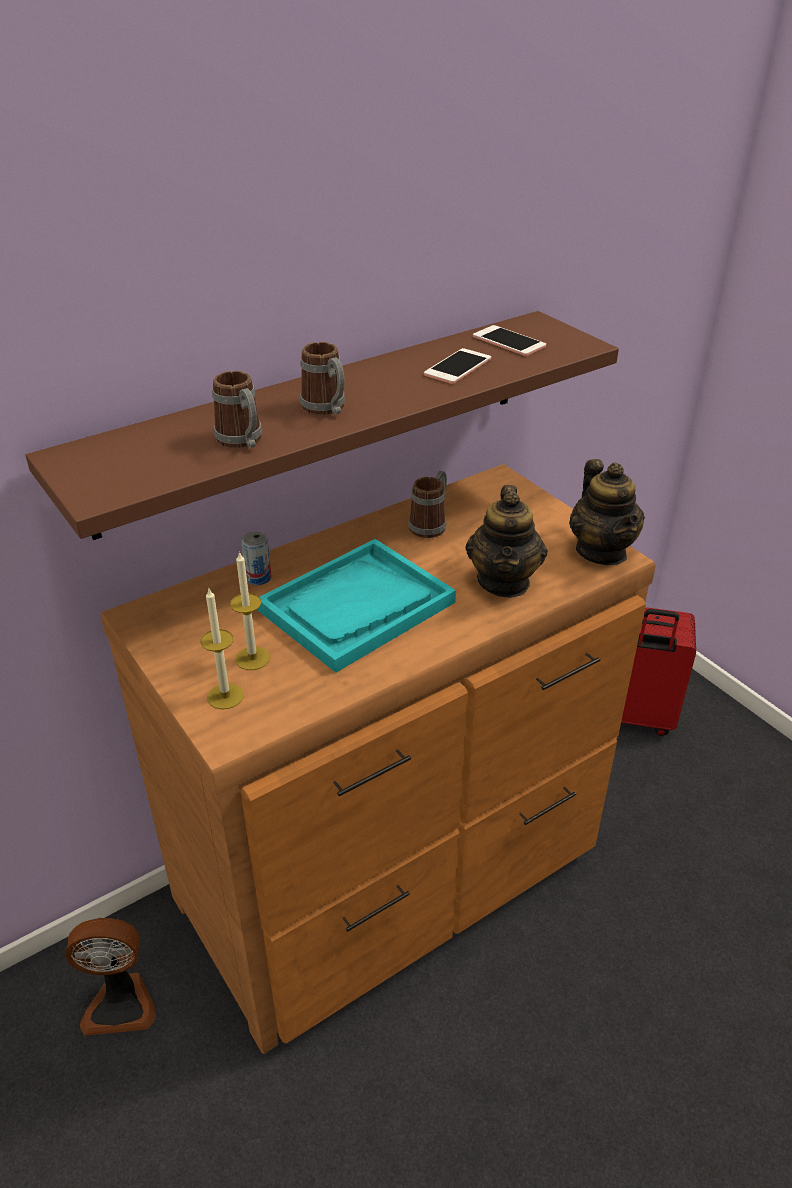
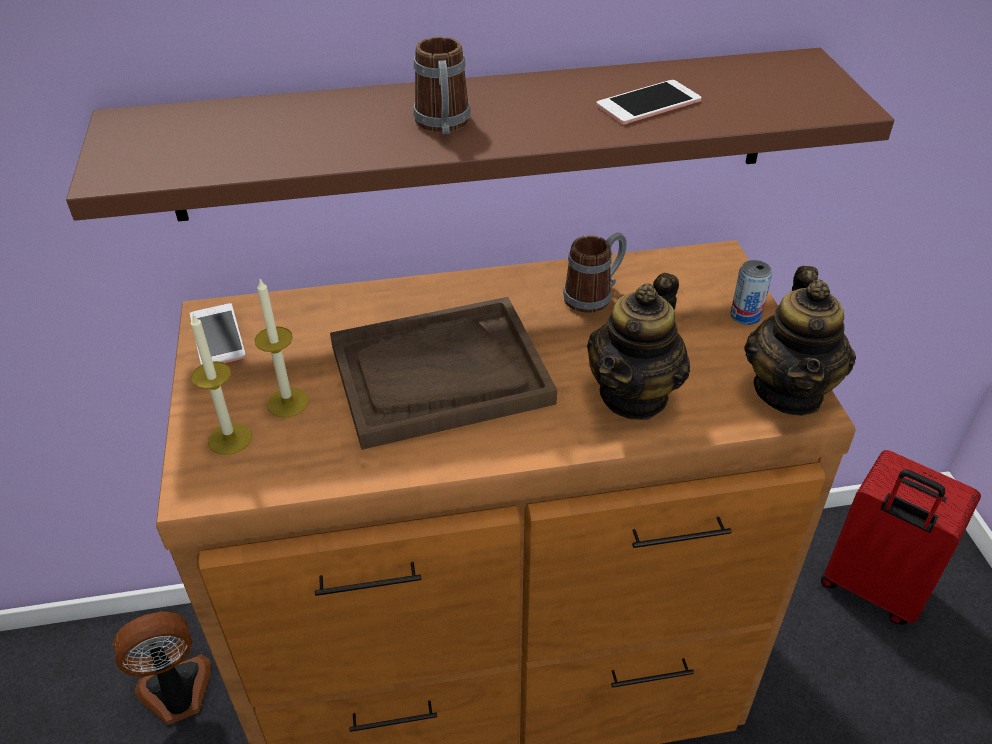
camera: 25 degrees right, 5 degrees up
(120, 1003) = (177, 693): fan -> fan turned 135 degrees clockwise
(243, 441) = (315, 145): mug -> none
(258, 578) = (359, 308): can -> can (745, 316)
(357, 607) = (440, 375): turquoise tray -> brown tray
(509, 342) = (744, 82): phone -> phone (217, 336)

